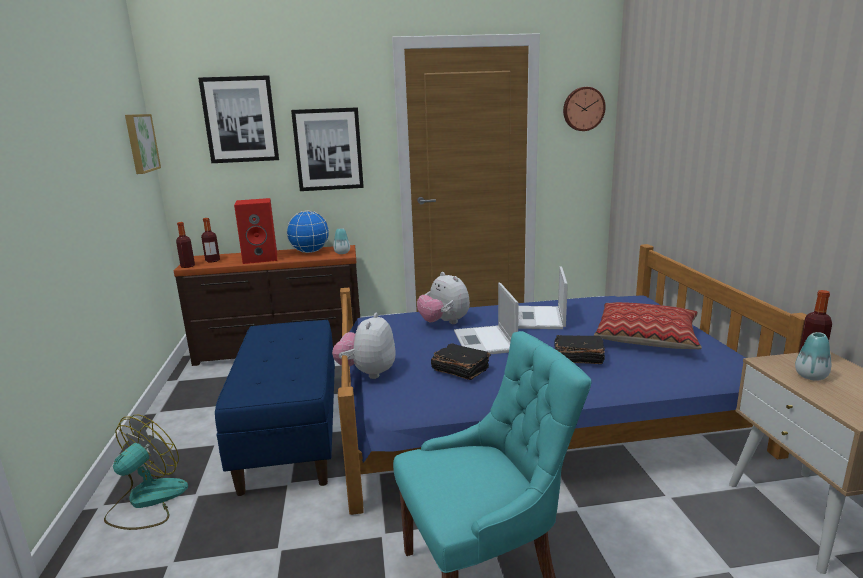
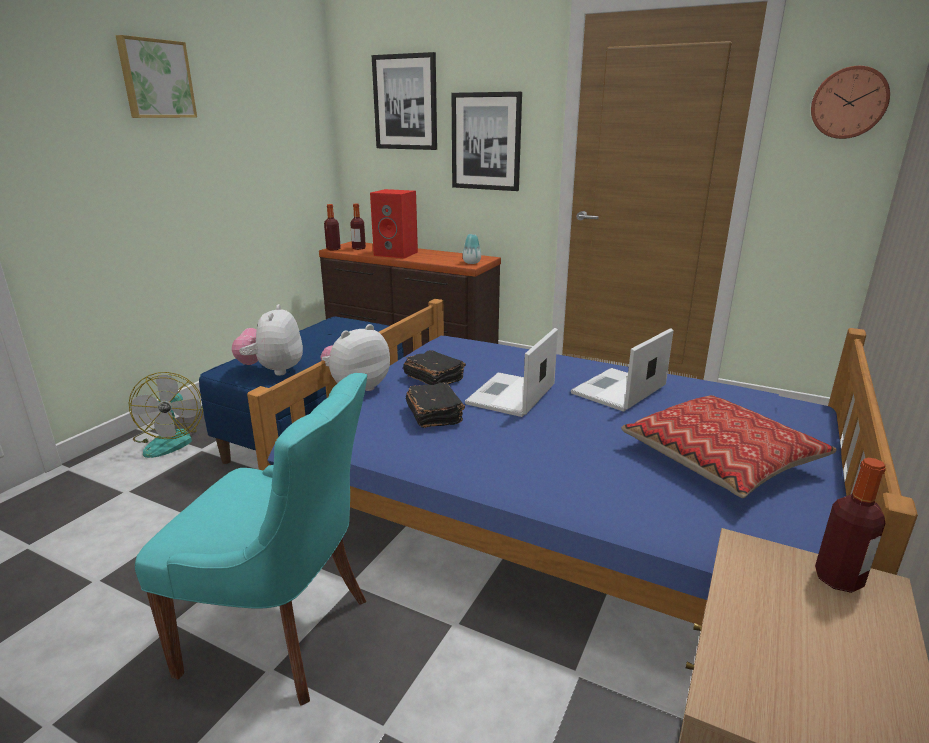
camera: 35 degrees right, 5 degrees up
(140, 143) = (308, 122): picture -> picture (156, 79)
(146, 501) = (171, 440): fan -> fan turned 105 degrees clockwise
(310, 252) = (446, 256): globe -> none
(444, 323) = (505, 363): plush toy -> plush toy (273, 370)
(577, 358) = (579, 450): black book -> black book (433, 378)
(810, 376) = (779, 600): vase -> none

